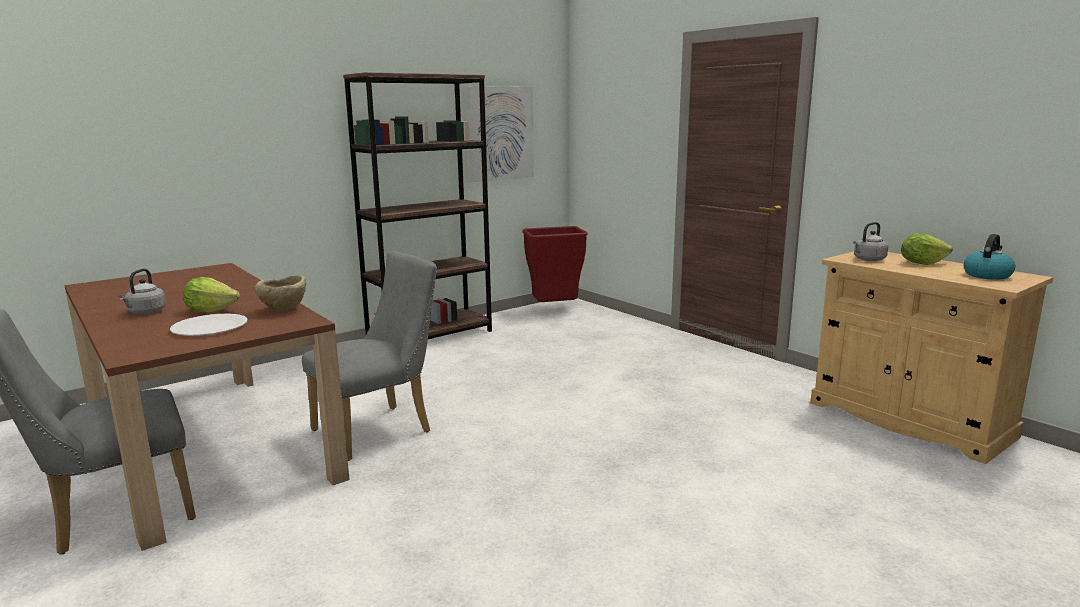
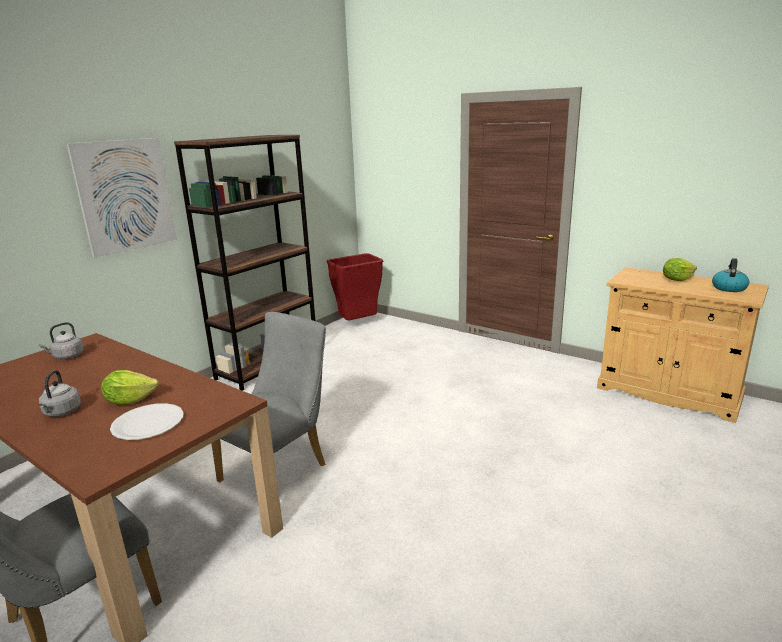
camera: 15 degrees left, 5 degrees up
(284, 310) = (204, 390): beige bowl -> none
(500, 133) = (304, 181): picture -> picture (125, 195)
(868, 260) = (638, 279): grey kettle -> grey kettle (67, 356)

